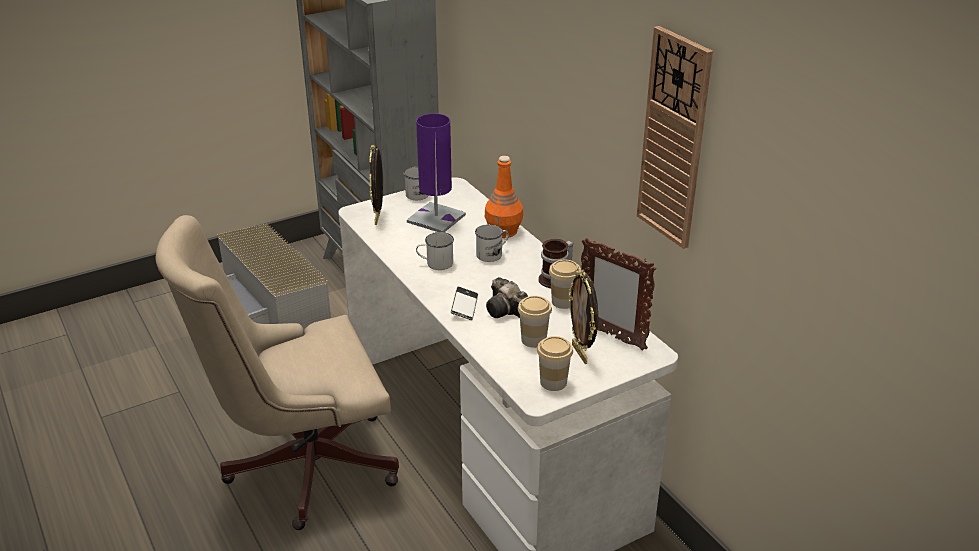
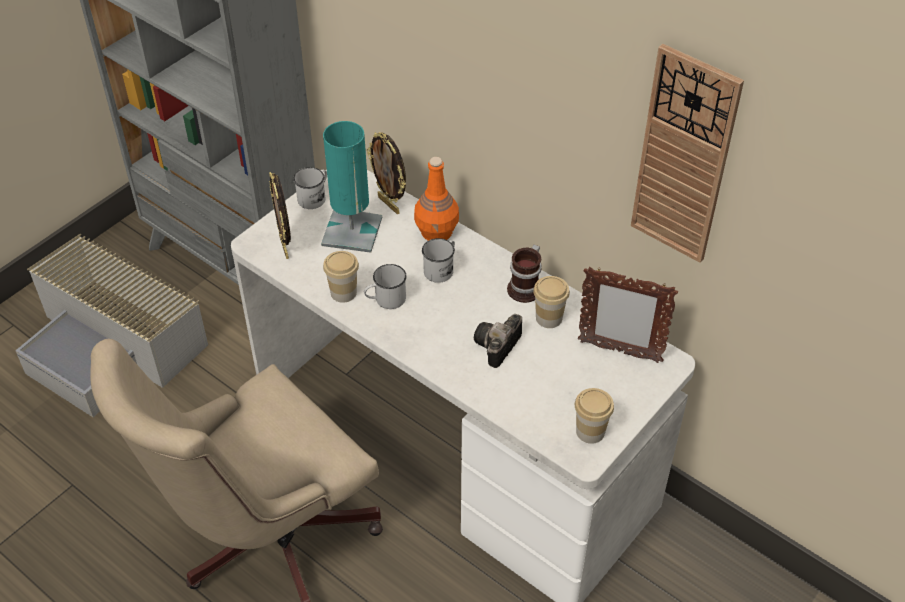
camera: 20 degrees left, 15 degrees up
(436, 218) = (352, 231): purple table lamp -> turquoise table lamp
(464, 307) = (449, 354): phone -> none
(507, 311) = (496, 348): camera -> camera turned 90 degrees clockwise
(533, 340) = (543, 380): cup -> cup (343, 292)
(581, 354) = (599, 385): picture frame -> picture frame (389, 204)

